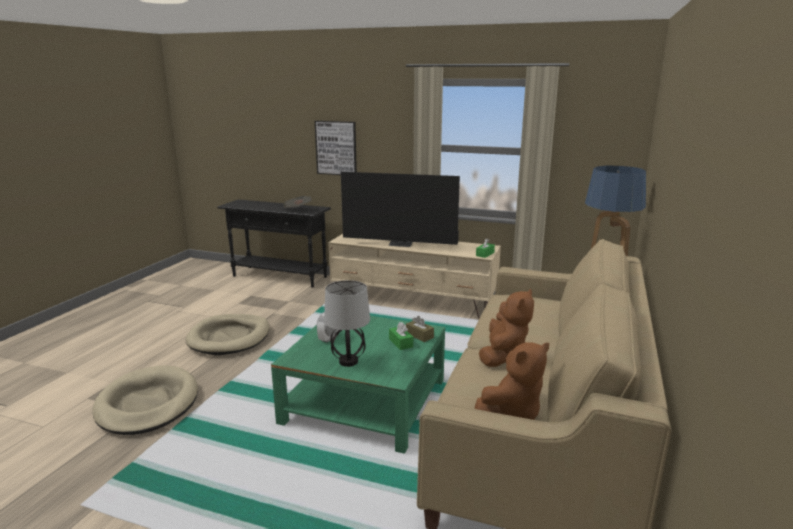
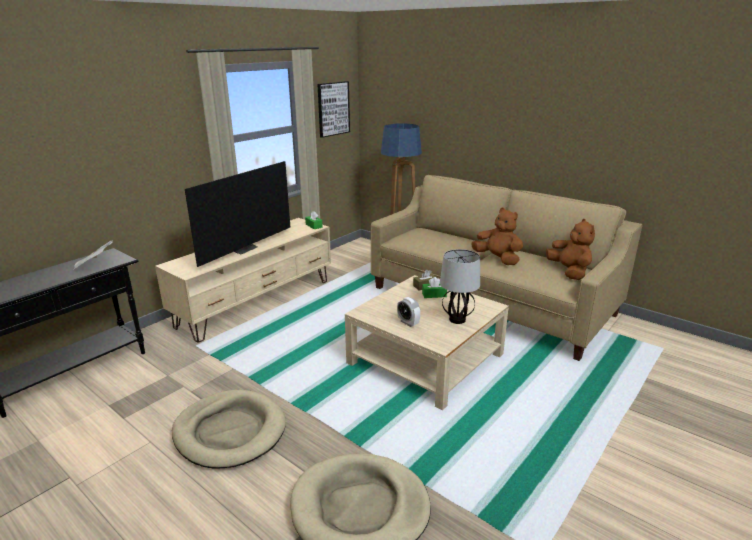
camera: 70 degrees left, 5 degrees up
(336, 148) = (102, 168): picture -> picture (333, 109)
(365, 401) = (425, 359): green coffee table -> beige coffee table

